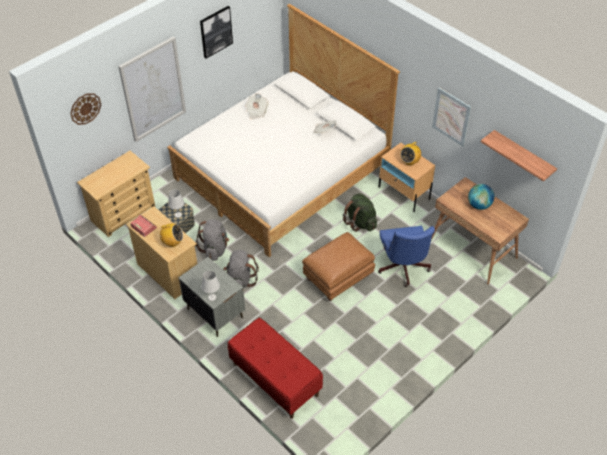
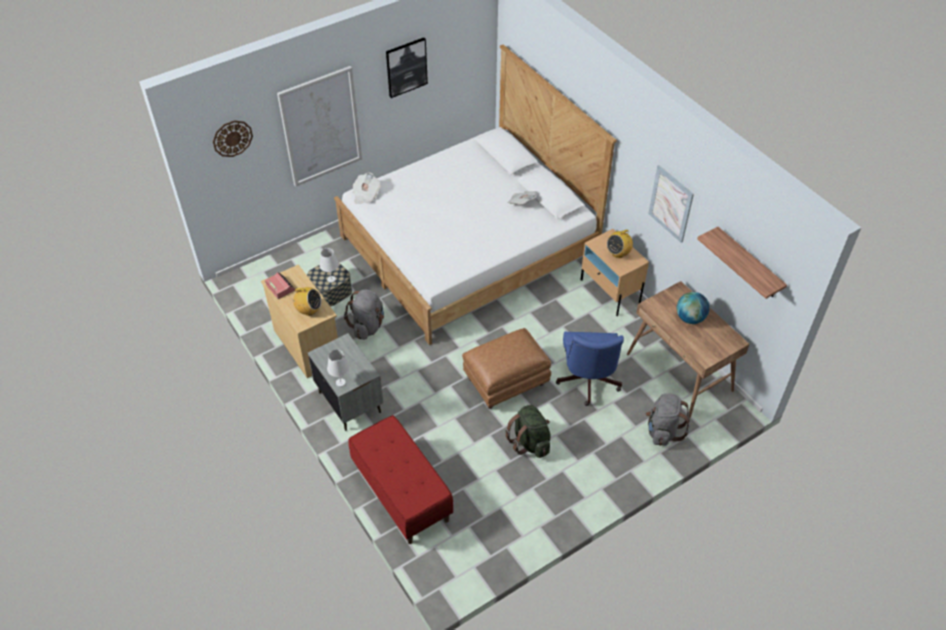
camera: 10 degrees right, 0 degrees up
(123, 213) = (273, 269): beige dresser -> none
(240, 280) = (389, 367): grey backpack -> grey backpack (663, 430)
(256, 112) = (446, 169): newspaper -> newspaper (365, 195)
(360, 222) = (548, 319): green backpack -> green backpack (530, 442)

